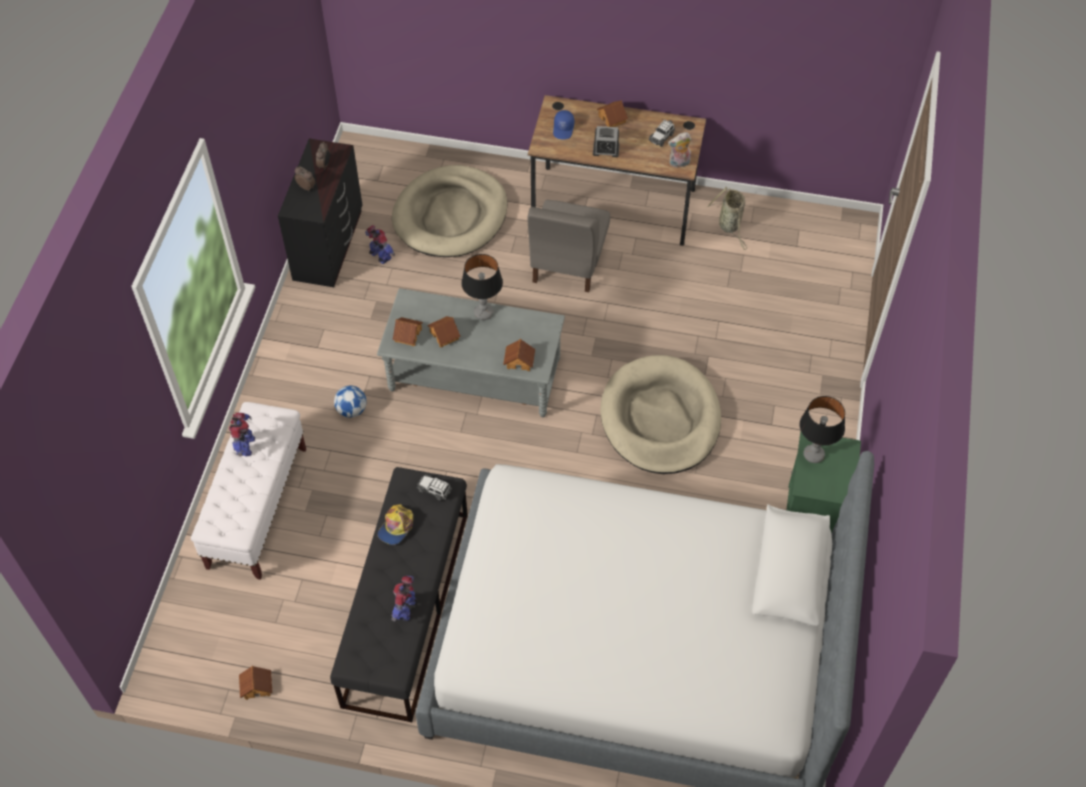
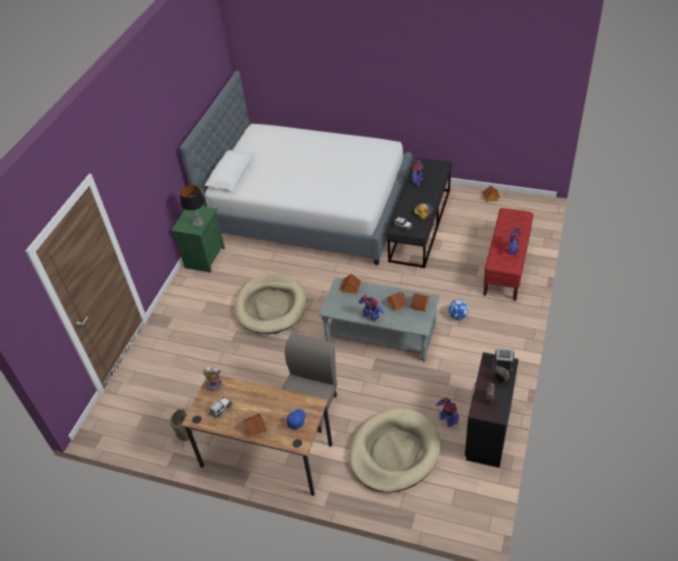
camera: 170 degrees left, 10 degrees down
(257, 507) = (506, 267): white bench -> red bench
(484, 313) = (371, 316): table lamp -> toy robot
(606, 149) = (267, 400): alarm clock -> alarm clock (503, 365)

